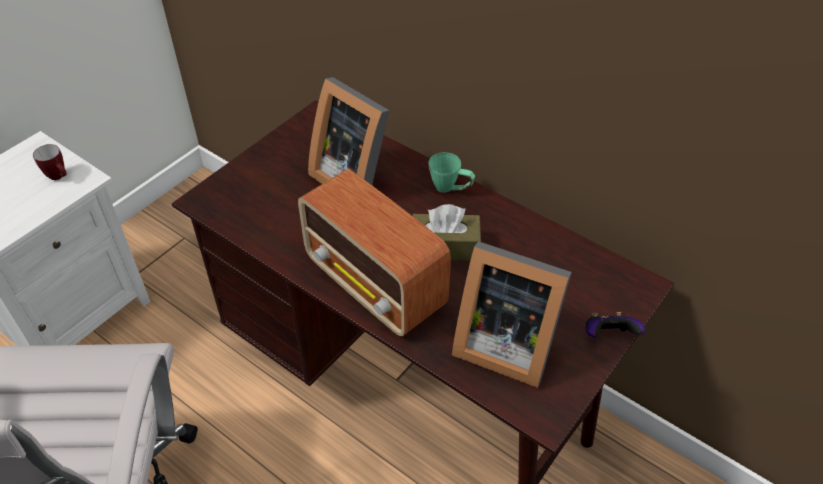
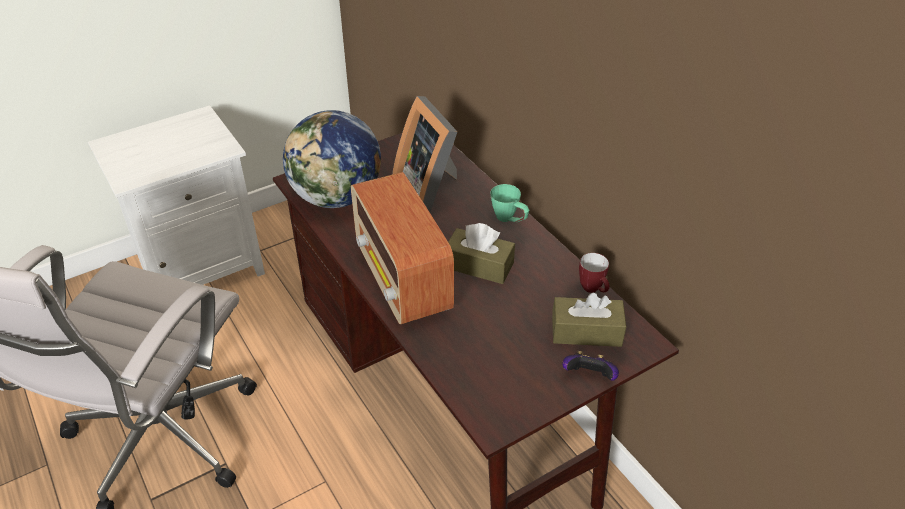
camera: 20 degrees right, 5 degrees down
(59, 177) = (207, 143): mug -> mug (593, 290)
(257, 209) = (337, 197): none -> globe
(503, 343) = (489, 356): picture frame -> none
(583, 289) = (586, 331): none -> brown tissue box

